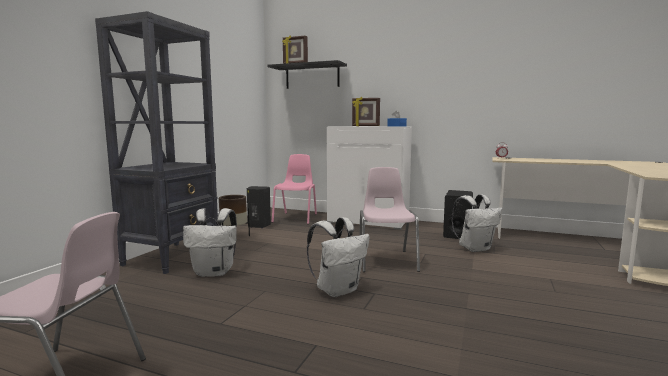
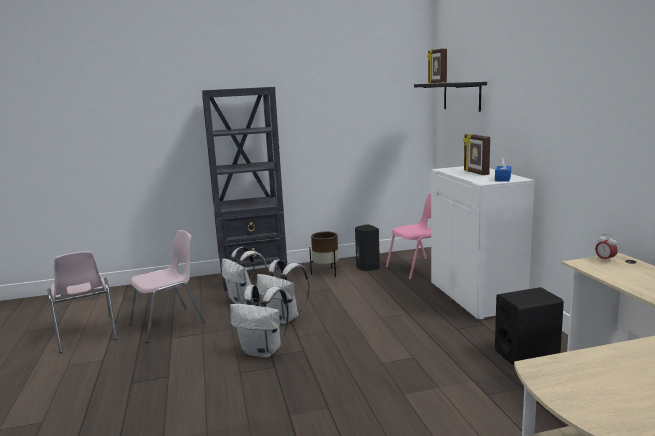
camera: 55 degrees right, 5 degrees up
(386, 260) = (361, 346): pink chair -> pink chair (169, 324)
(475, 248) = (484, 379): white backpack -> white backpack (284, 319)

